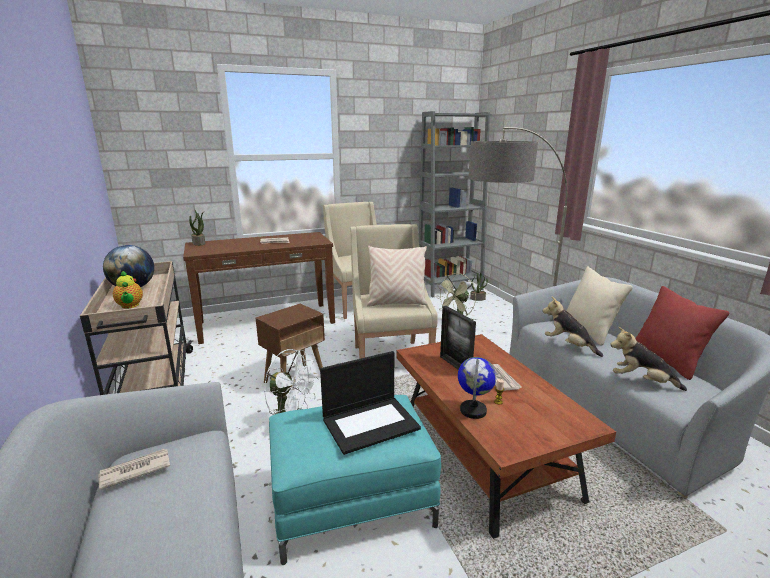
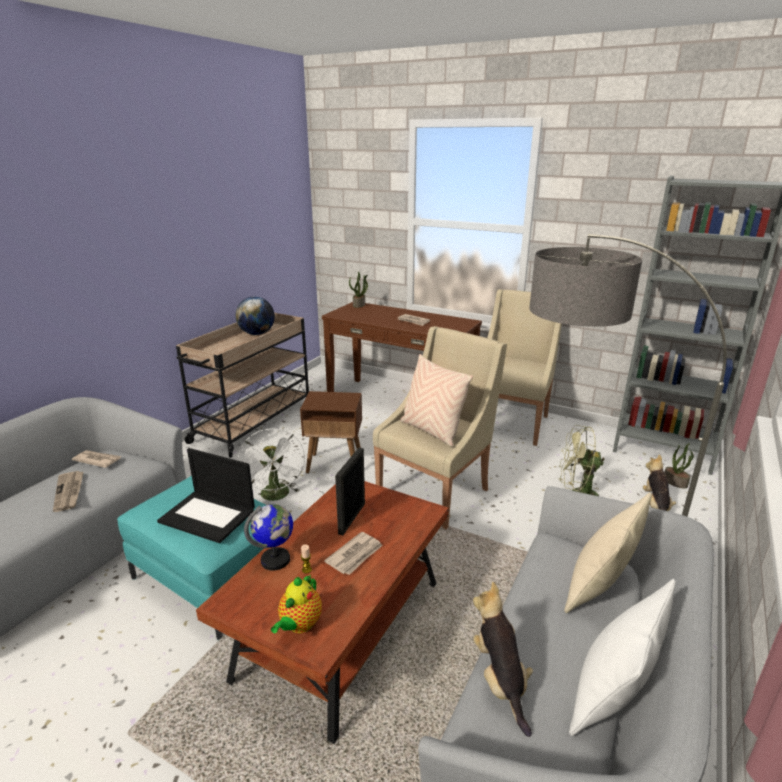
camera: 50 degrees right, 5 degrees up
(130, 306) = (227, 348): teapot -> teapot (299, 625)
(169, 512) = (69, 492): none -> newspaper
(568, 345) = (524, 583): plush toy -> plush toy (655, 506)
(667, 360) = (610, 697): red pillow -> white pillow

